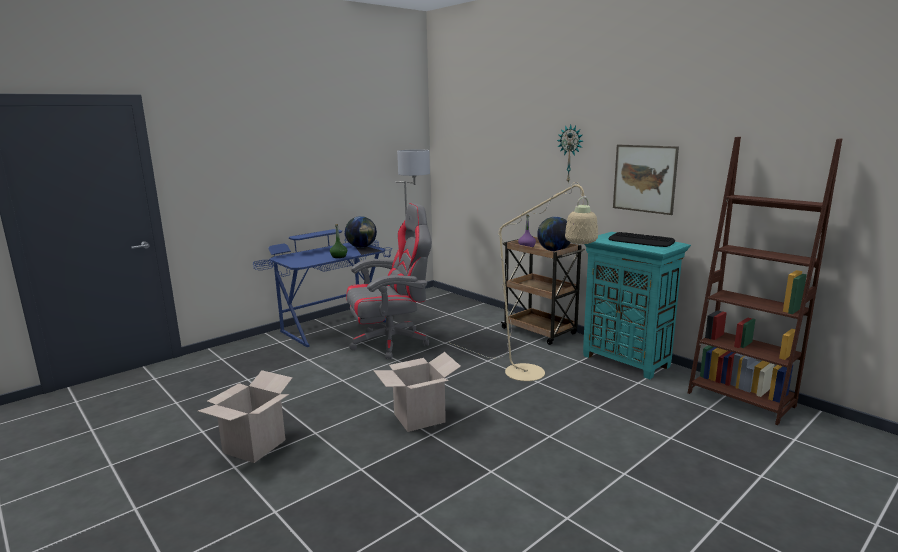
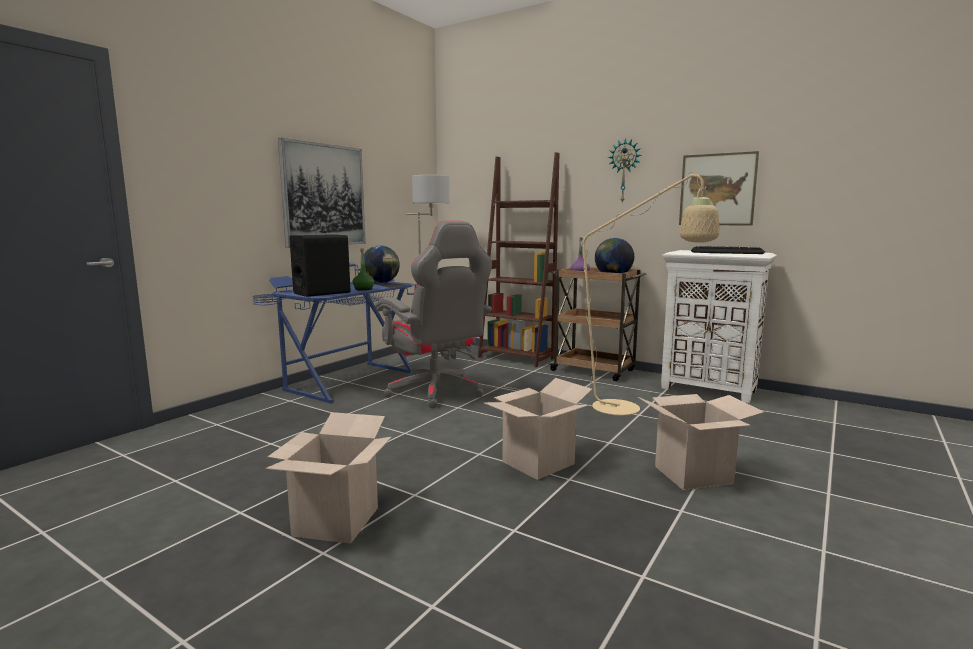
camera: 15 degrees left, 5 degrees down
(304, 260) = (322, 293): none -> black speaker
(316, 175) = (324, 195): none -> picture
(390, 343) = (434, 392): grey office chair -> grey office chair turned 90 degrees clockwise
(529, 443) = (693, 475): none -> cardboard box
(627, 361) = (709, 389): turquoise cabinet -> white cabinet
(740, 399) = (853, 412): brown bookcase -> brown bookcase (516, 358)

